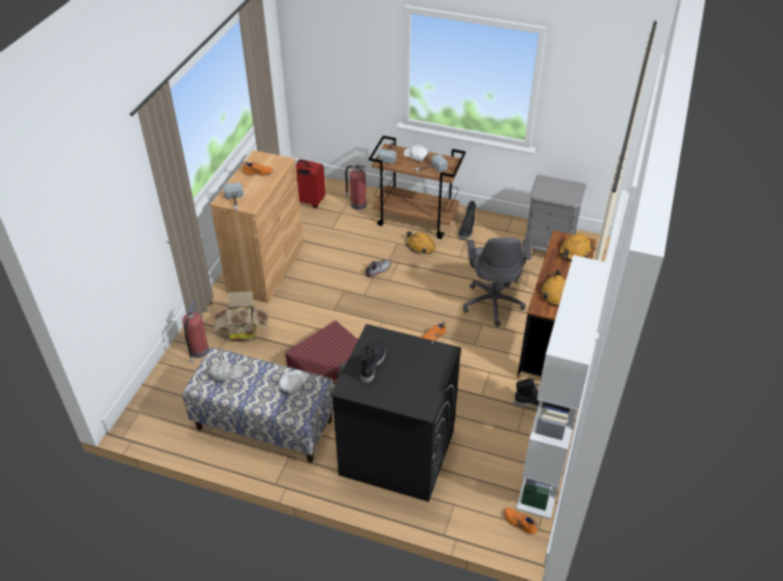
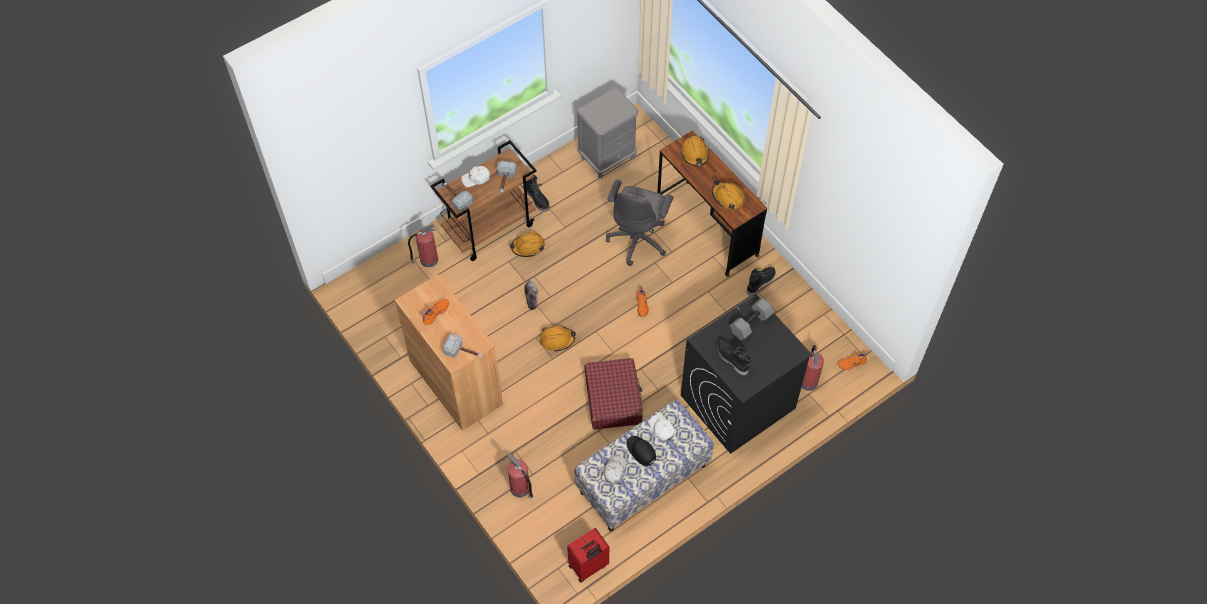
camera: 55 degrees left, 15 degrees up
(242, 331) = (522, 442): cardboard box -> none
(259, 381) = (641, 451): none -> black cap
(309, 202) = (389, 296): red suitcase -> red suitcase (588, 566)
(353, 303) = (557, 340): none -> orange hard hat
(423, 359) = (751, 324): none -> grey dumbbell
(467, 496) = (808, 380): none -> fire extinguisher
(493, 303) = (638, 239): grey office chair -> grey office chair turned 75 degrees clockwise
(546, 464) = (816, 314): white bookcase -> none

